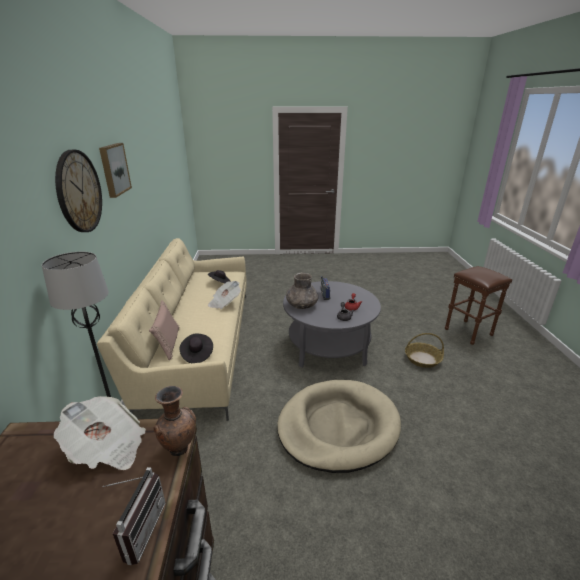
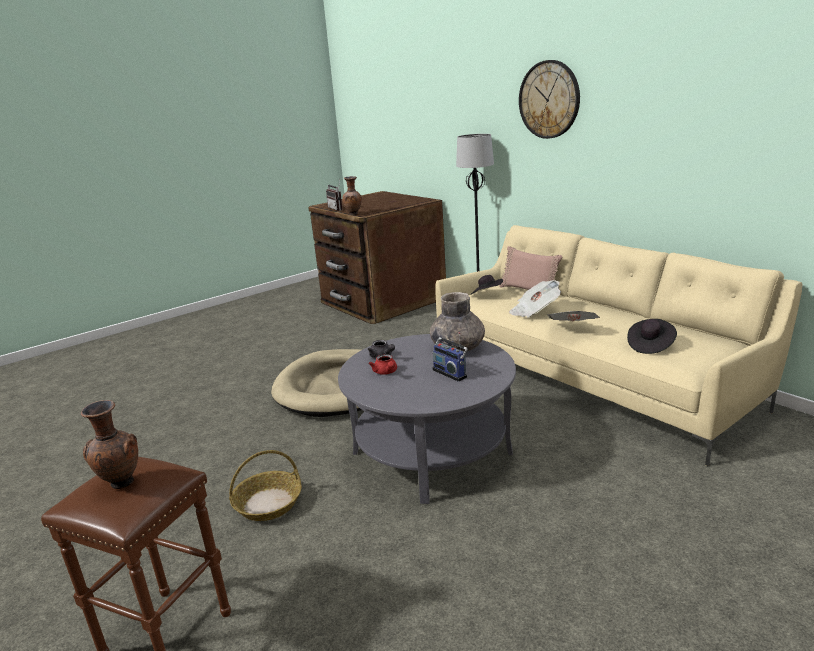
camera: 145 degrees right, 5 degrees down
(107, 448) = (384, 208): newspaper -> newspaper (534, 311)
(113, 169) = (628, 91): picture -> none
(484, 271) = (120, 484): none -> brown vase

